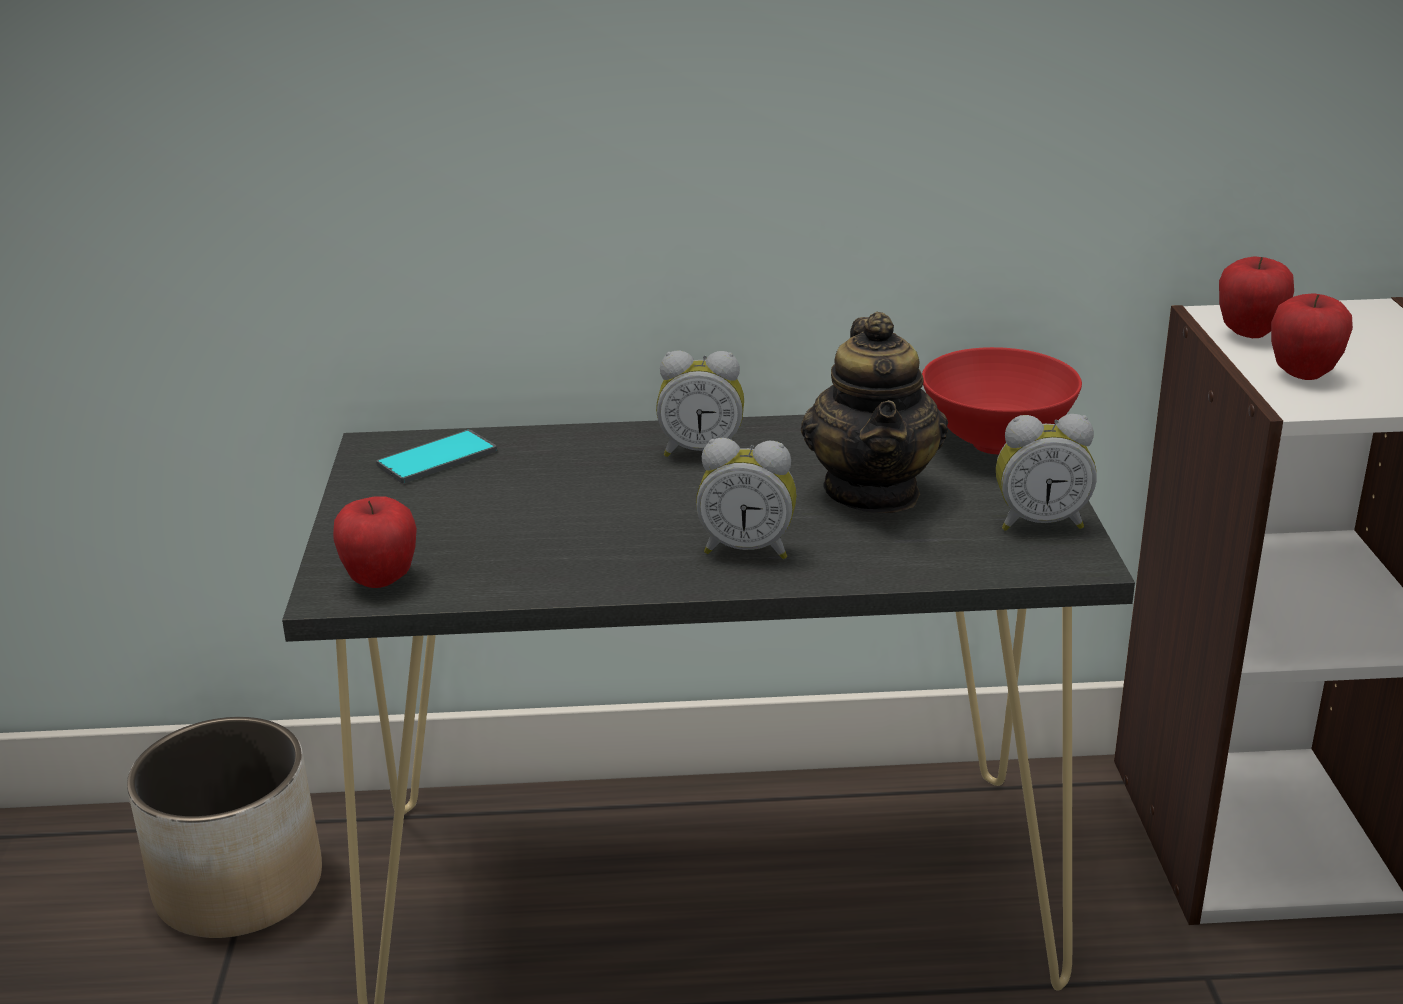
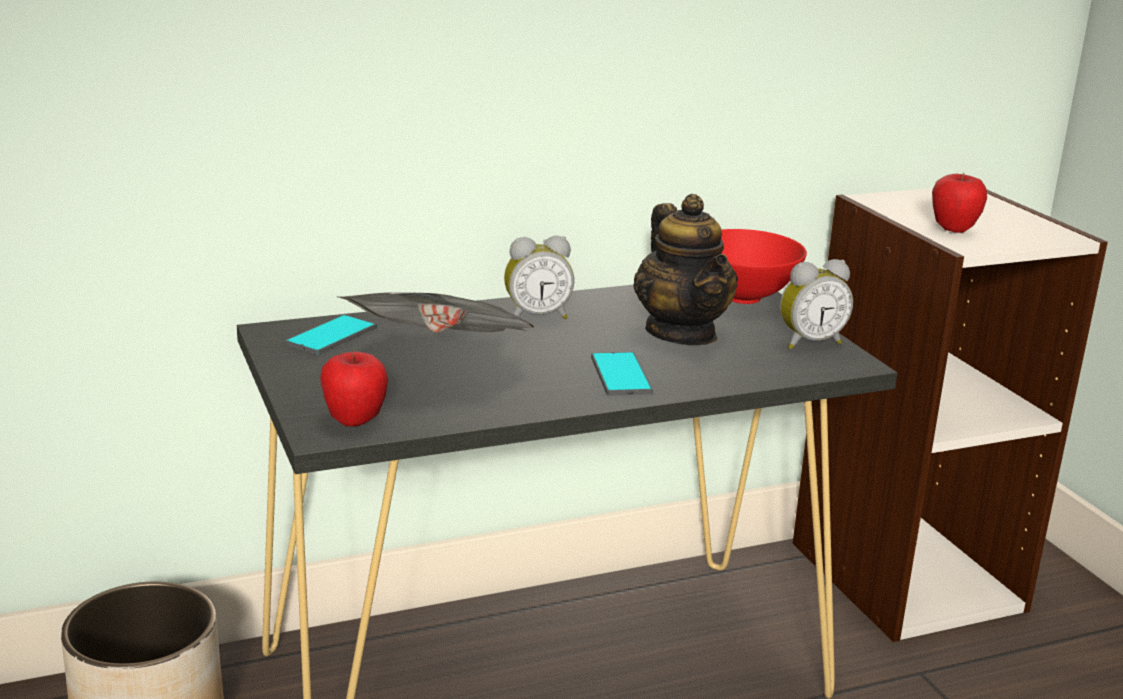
camera: 20 degrees left, 5 degrees down
(537, 509) = (441, 363): none -> newspaper
(747, 549) = (621, 375): alarm clock -> phone
(1249, 333) = (900, 208): apple -> none

